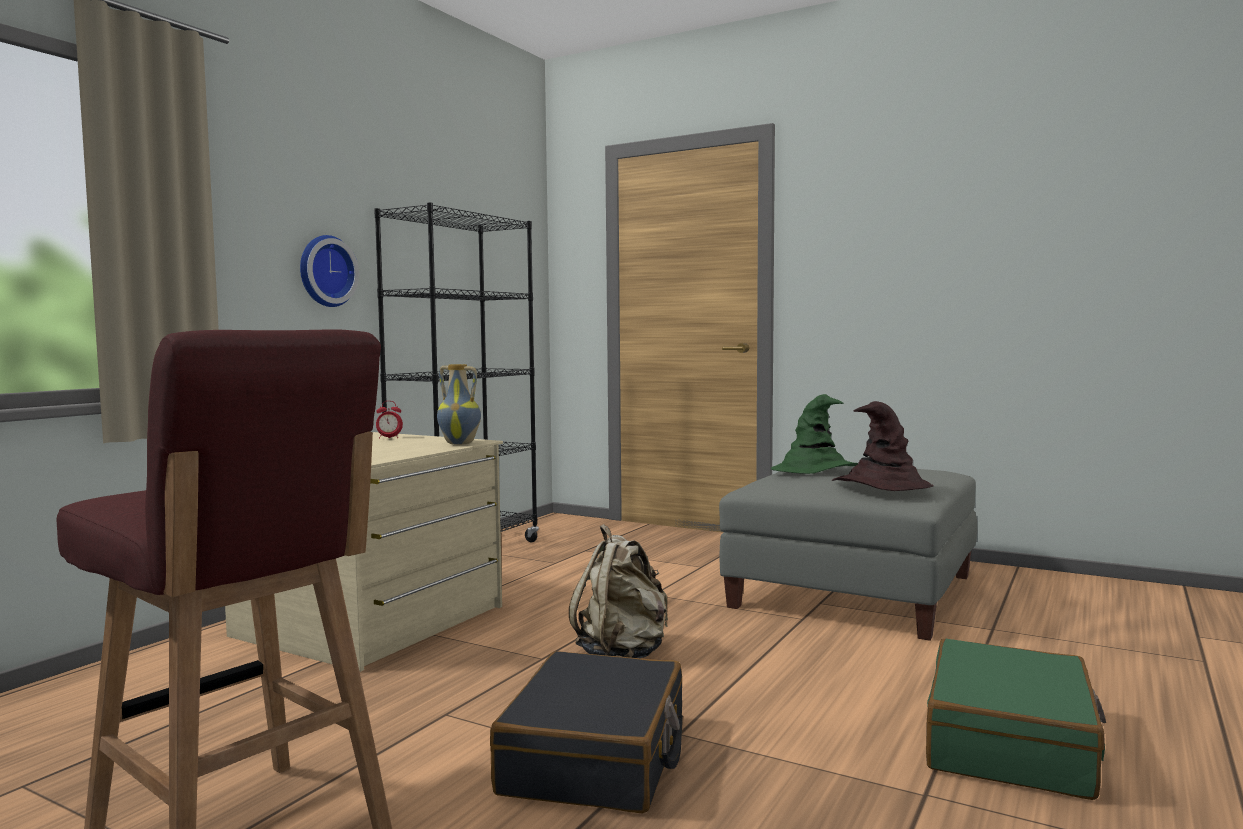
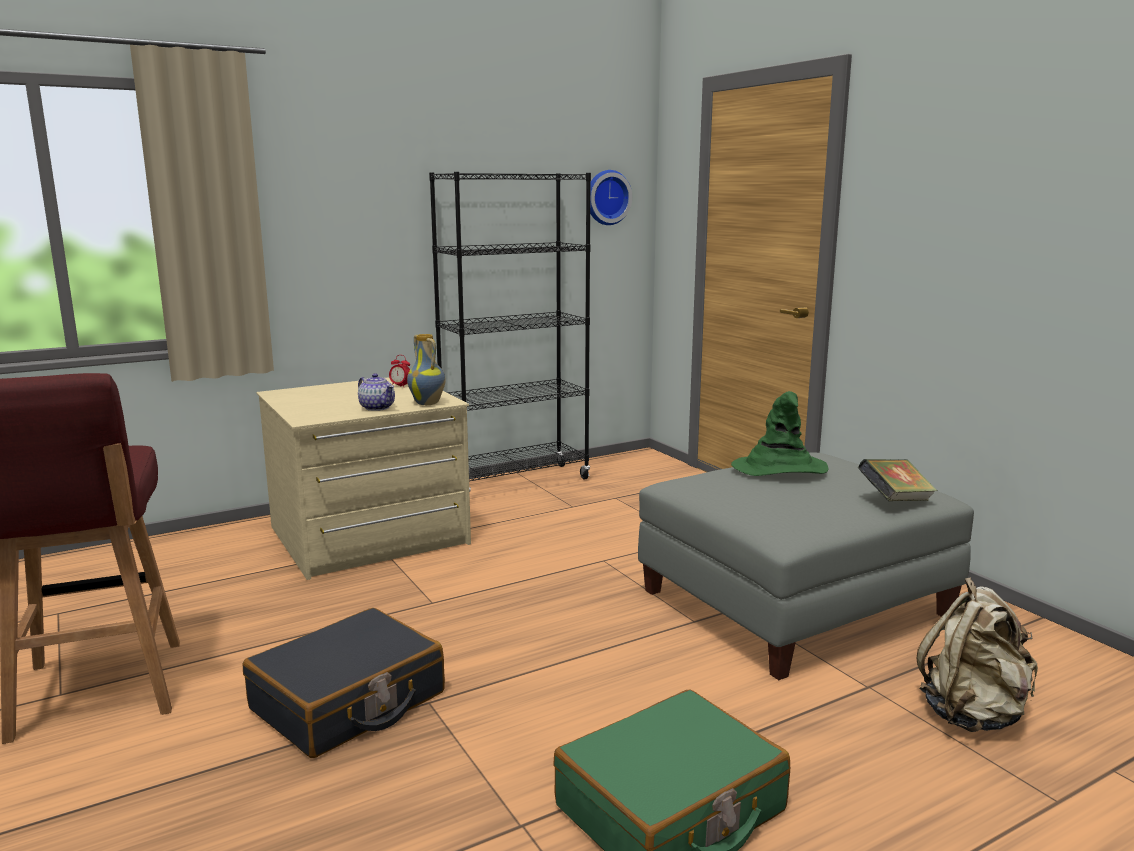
camera: 30 degrees right, 10 degrees up
(325, 271) = (378, 233): wall clock -> wall clock (606, 197)
(412, 449) = (377, 407): none -> teapot
(623, 654) = (493, 616): beige backpack -> beige backpack (973, 714)
(880, 486) = (786, 507): brown hat -> none
(934, 475) = (895, 501): none -> book

